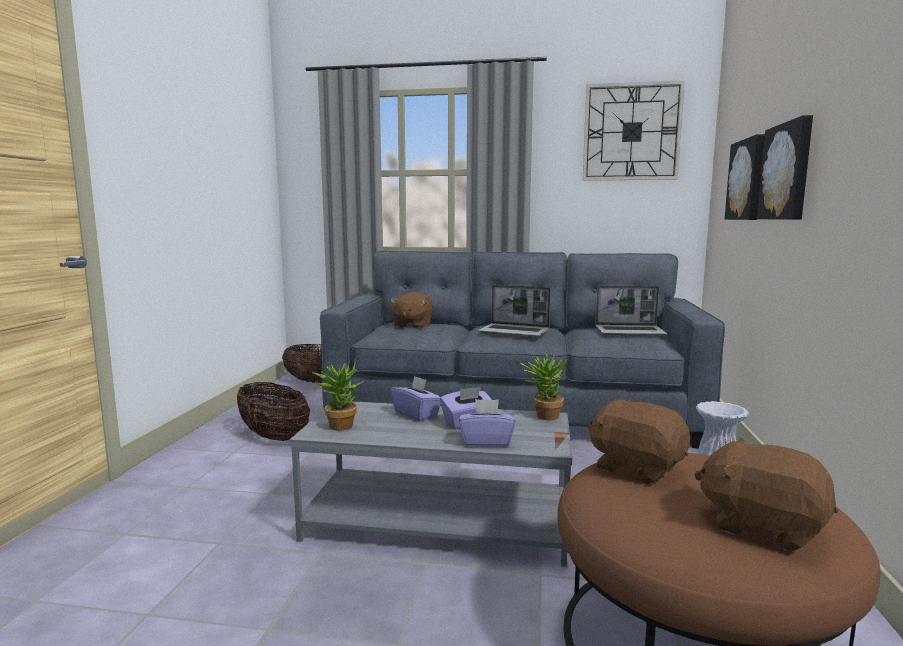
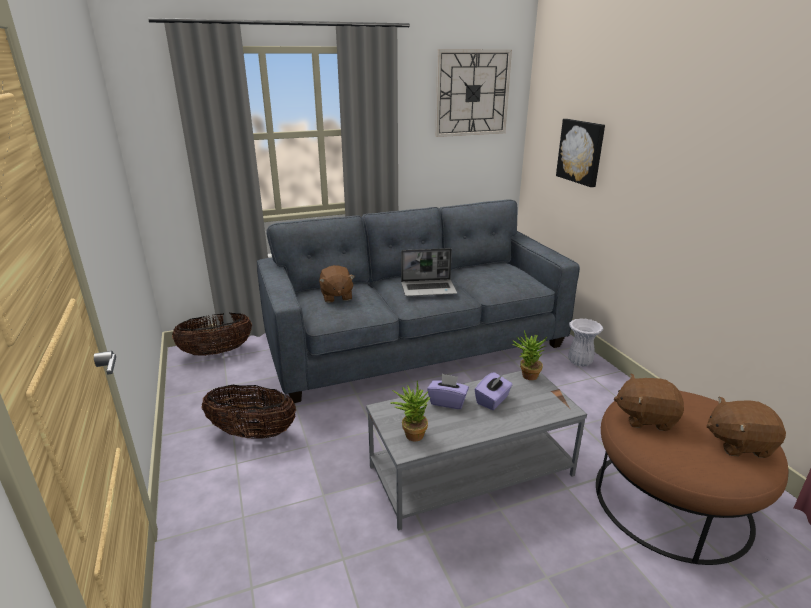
camera: 30 degrees left, 15 degrees up
(486, 441) = (525, 416): purple tissue box -> none
(630, 332) = (503, 271): laptop -> none
(787, 171) = (634, 164): picture -> none

